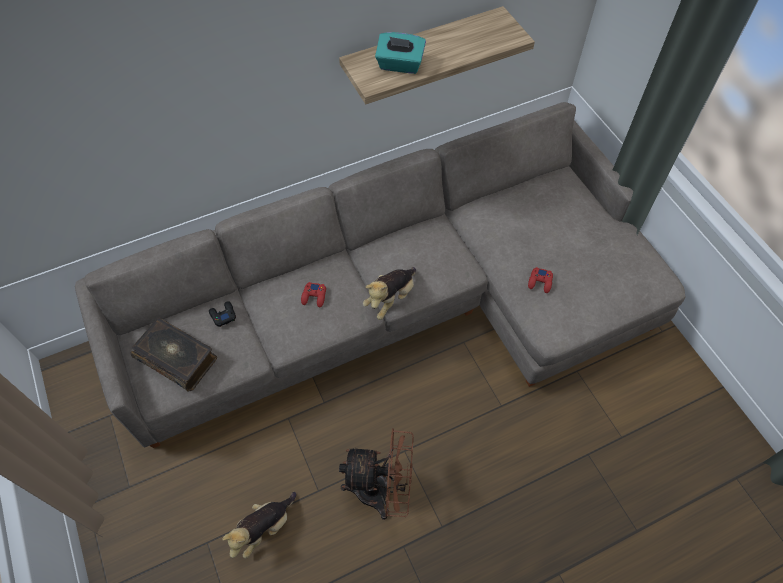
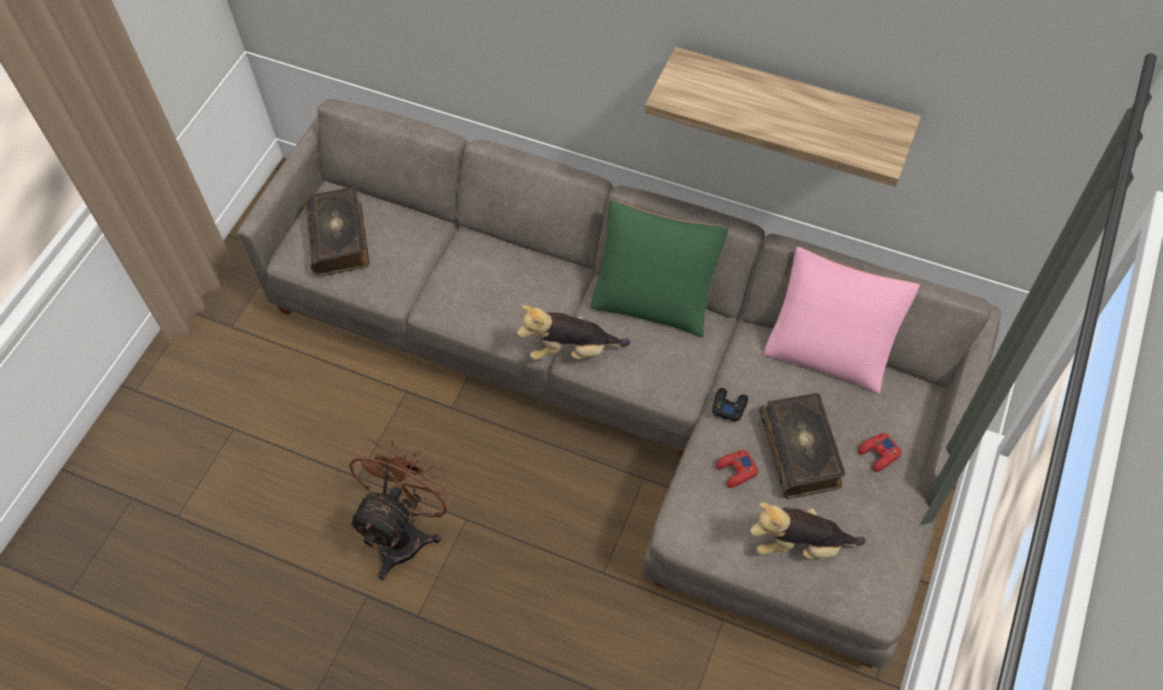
camera: 50 degrees right, 0 degrees up
(223, 315) = (415, 234): black game controller -> black game controller (729, 406)
(264, 528) = (284, 462): plush toy -> plush toy (800, 544)
(314, 297) = (507, 286): red game controller -> red game controller (878, 454)
(382, 491) = (406, 532): brown fan -> brown fan turned 120 degrees counterclockwise
(397, 234) = (655, 296): none -> green pillow
(400, 65) = (720, 98): turquoise tissue box -> none
(505, 188) = (831, 347): none -> pink pillow
(555, 246) = (801, 451): none -> book

